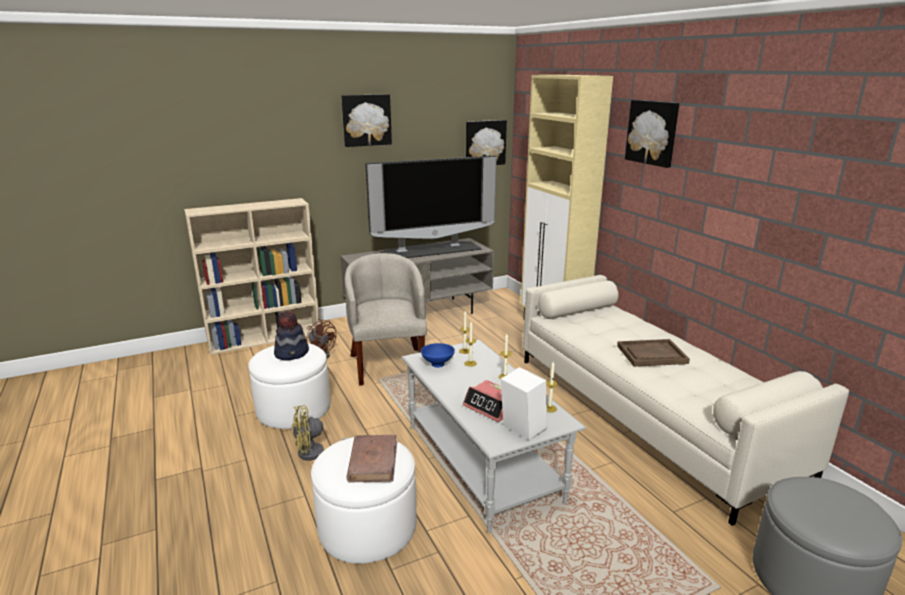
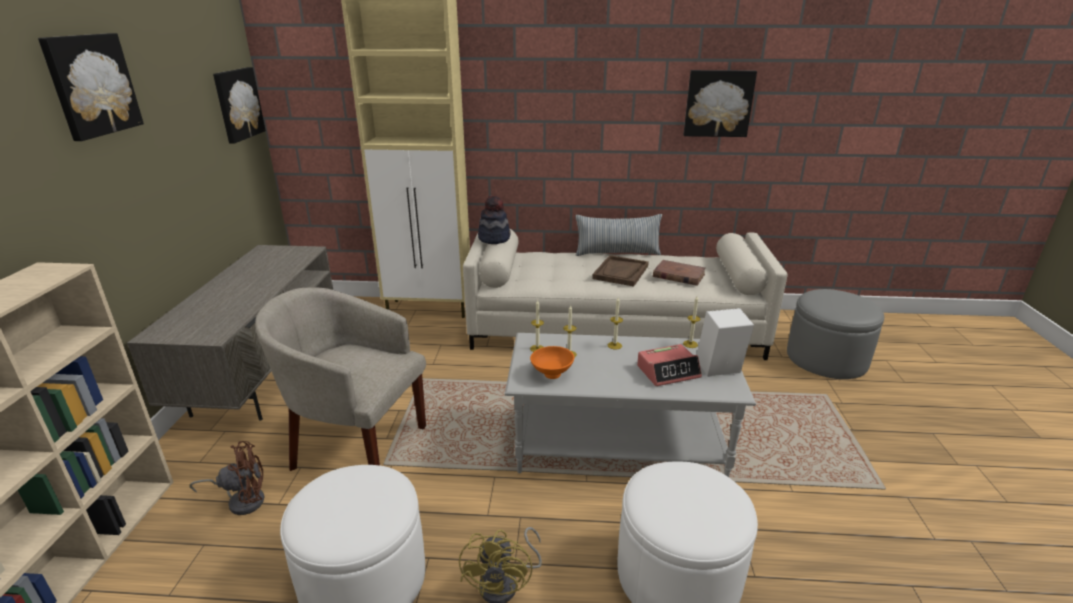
camera: 60 degrees left, 5 degrees up
(292, 353) = (352, 496): hat -> hat (494, 238)
(373, 461) = (697, 491): brown book -> brown book (678, 275)
(430, 250) = (251, 276): television -> none
(436, 364) = (551, 375): blue bowl -> orange bowl
(653, 132) = (525, 59): picture -> picture (718, 103)
(692, 344) = (617, 253): none -> pillow

